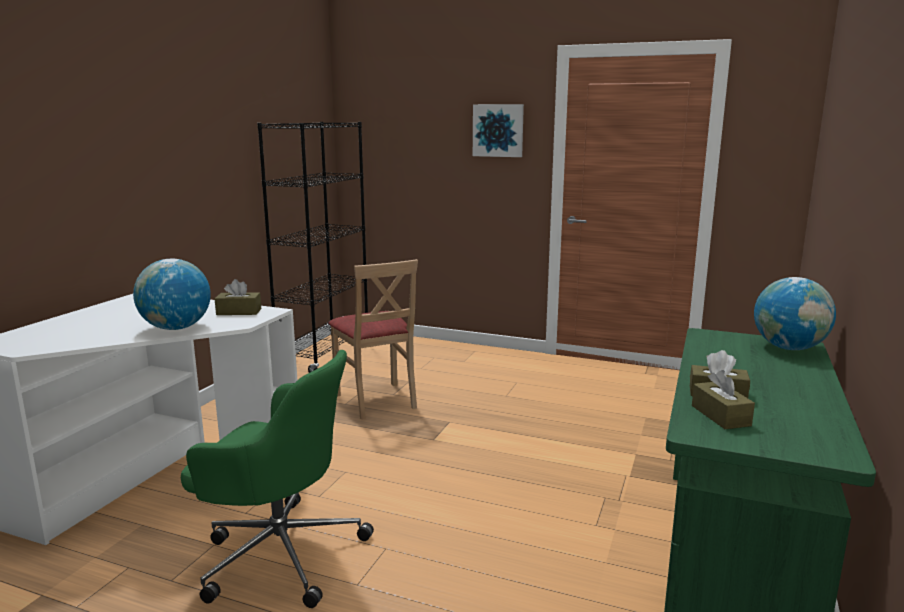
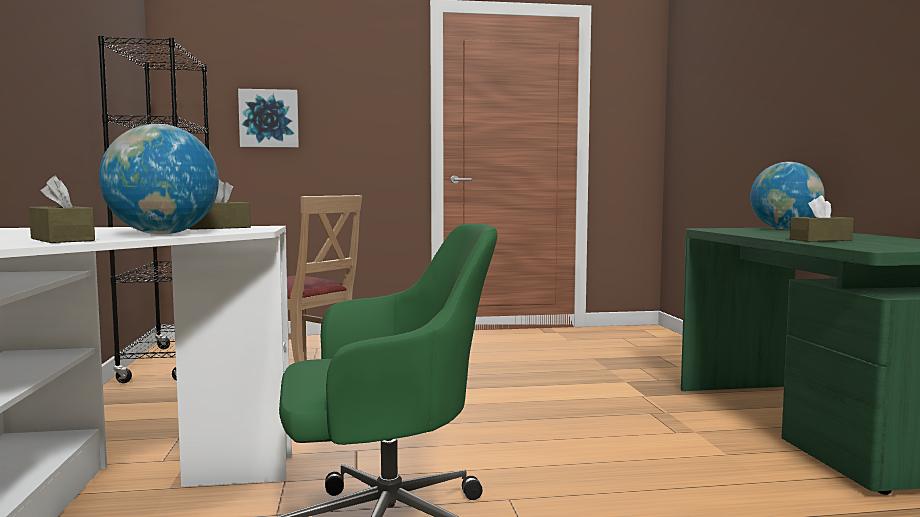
camera: 30 degrees left, 10 degrees down
(498, 130) = (368, 85): picture -> picture (269, 118)
(720, 415) = (861, 244): brown tissue box -> brown tissue box (62, 239)

